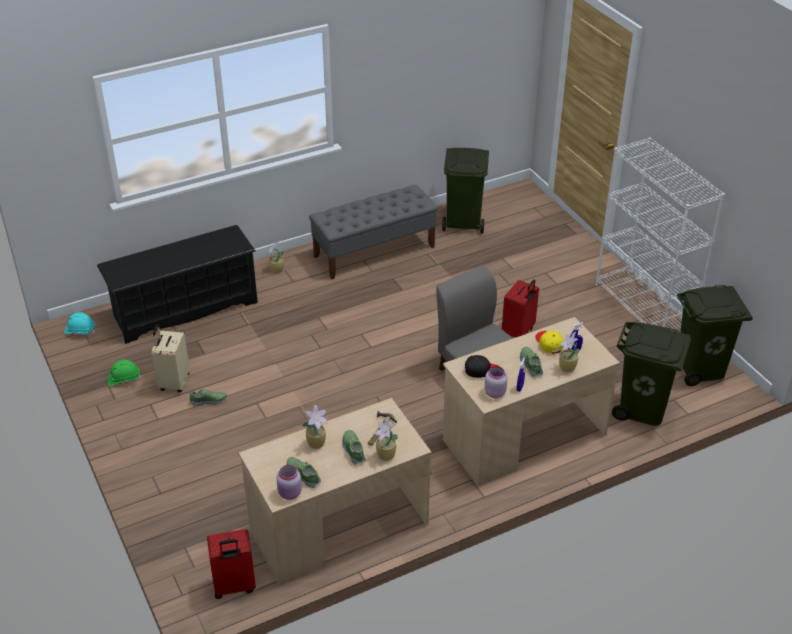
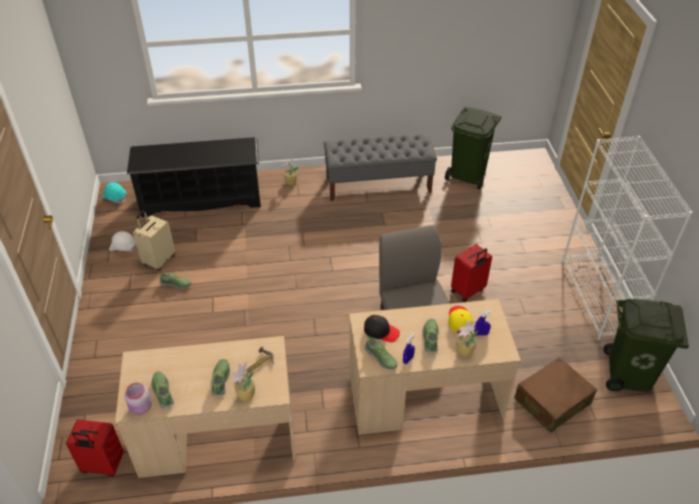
camera: 20 degrees right, 5 degrees up
(124, 379) = (123, 247): green hard hat -> white hard hat
(317, 443) = (193, 363): potted plant -> none
(494, 392) = (381, 358): pink jar -> shoe
(642, 409) = (552, 401): green trash can -> brown suitcase

